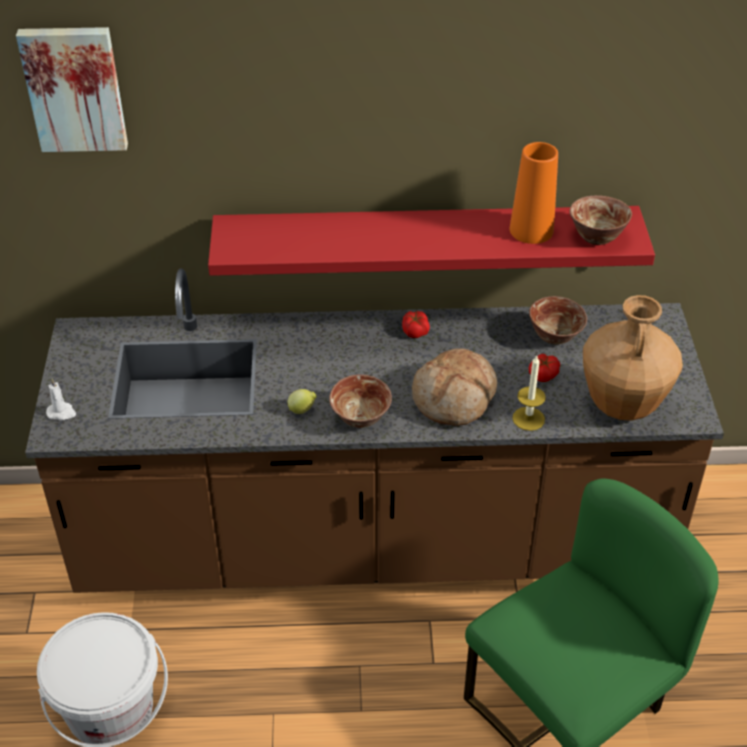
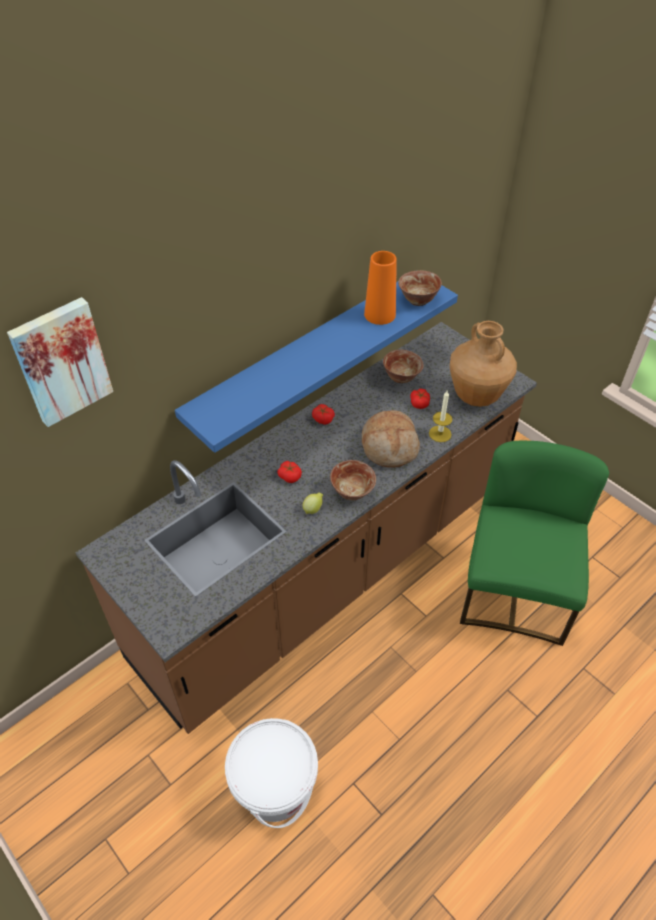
camera: 40 degrees left, 5 degrees up
(61, 412) = (158, 614): white candle -> none
(316, 366) = (290, 476): none -> tomato
(425, 240) = (307, 354): red shelf -> blue shelf

